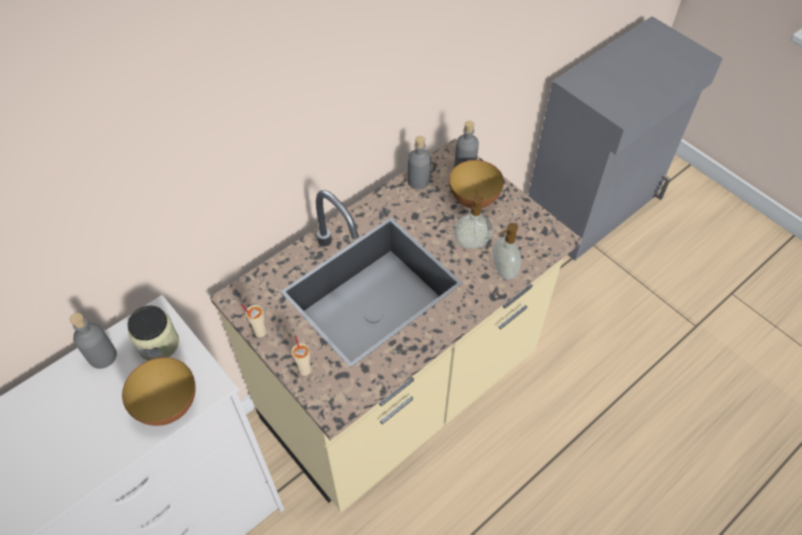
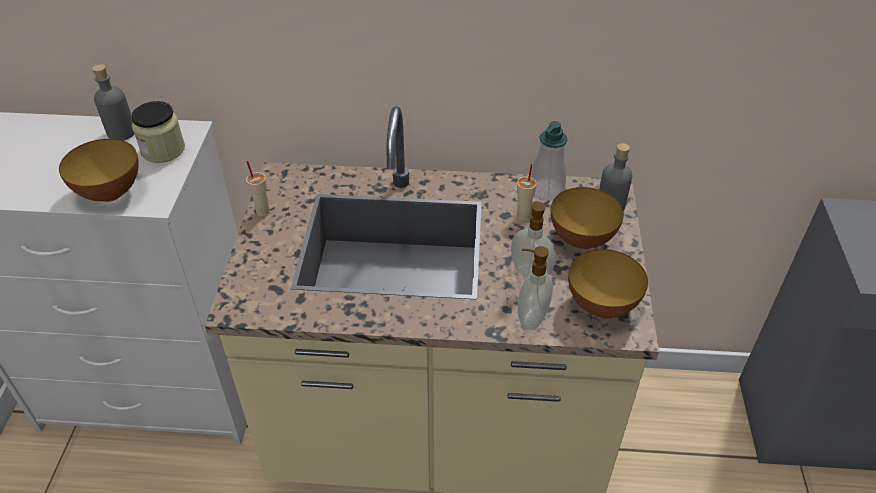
camera: 45 degrees right, 10 degrees down
(305, 369) = (255, 262): beige cup -> beige cup (523, 215)
(418, 181) = (546, 190): grey bottle -> soap dispenser
(528, 234) = (601, 306): none -> bowl

